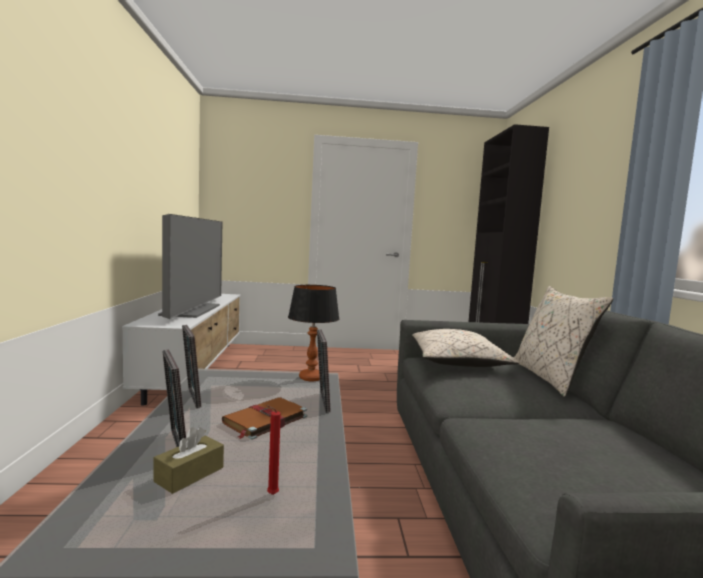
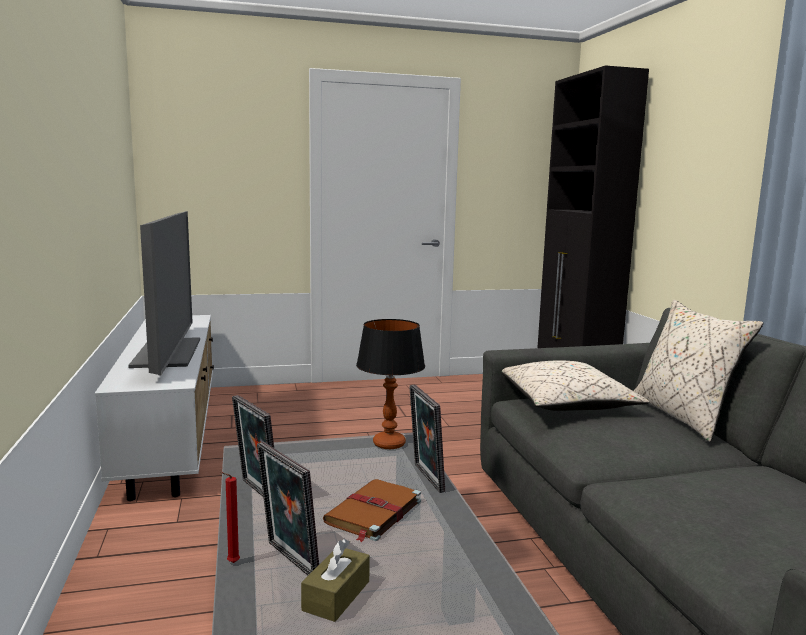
camera: 10 degrees left, 5 degrees up
(270, 495) = (446, 606): red candle -> red candle (231, 563)

